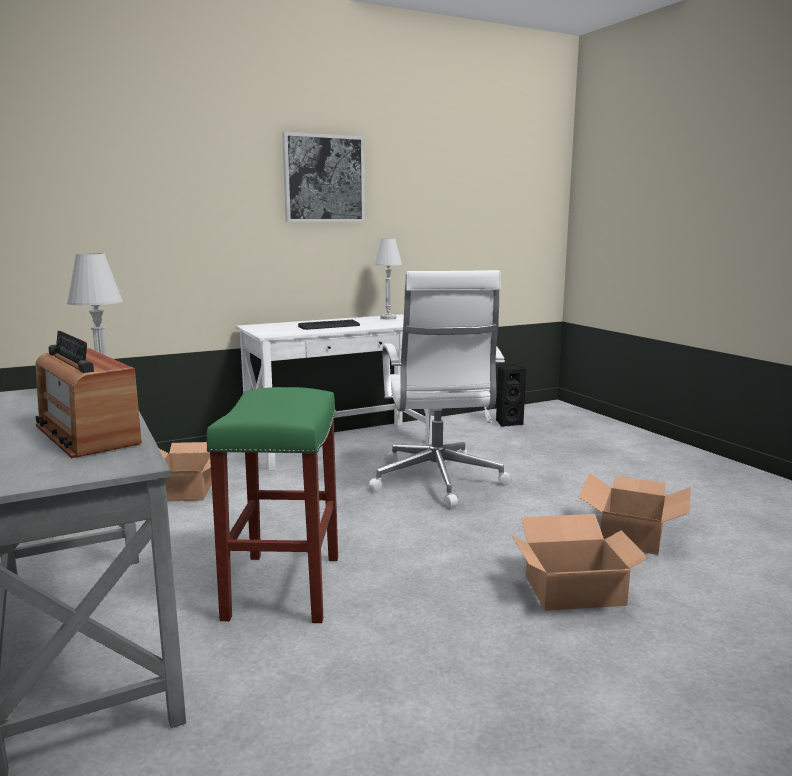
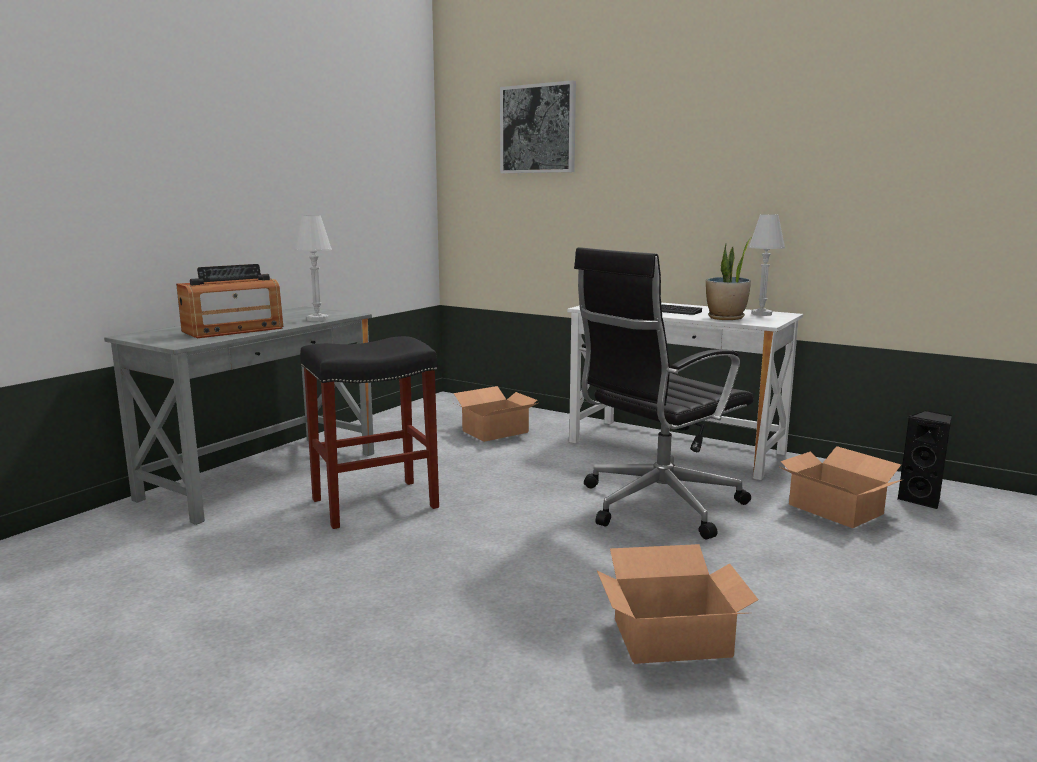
camera: 60 degrees right, 0 degrees up
(87, 434) = (233, 330): radio -> radio turned 150 degrees counterclockwise
(284, 588) = (373, 504): green stool -> black stool
(324, 179) = (715, 144): picture -> picture (538, 129)
(388, 324) = (726, 318): none -> potted plant
(437, 481) = (656, 505): white office chair -> black office chair
(573, 590) = (482, 621): cardboard box -> cardboard box (835, 509)

